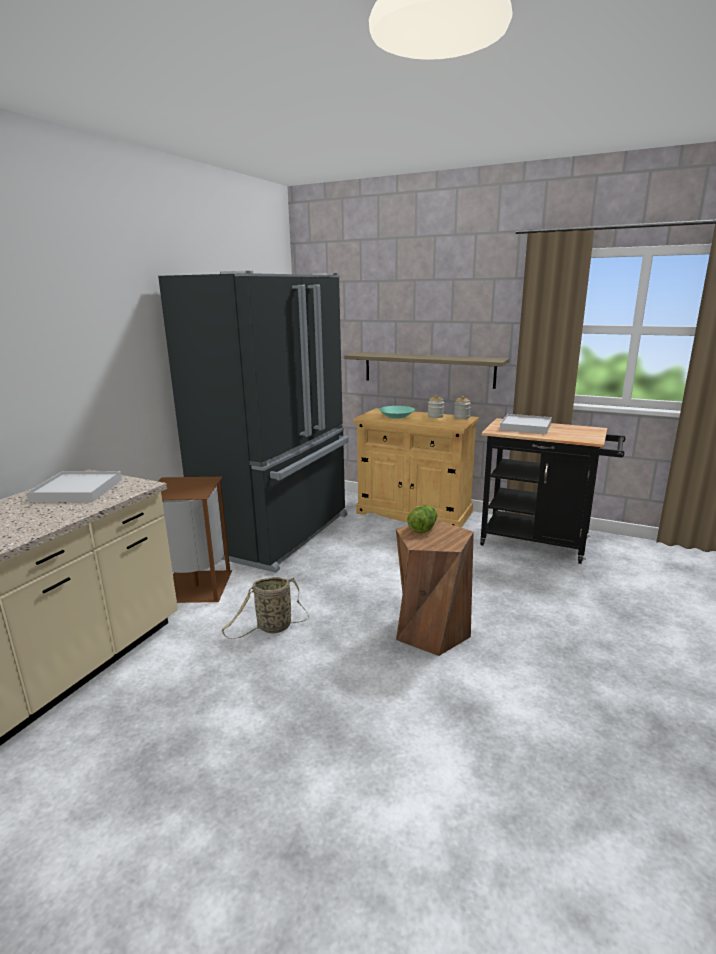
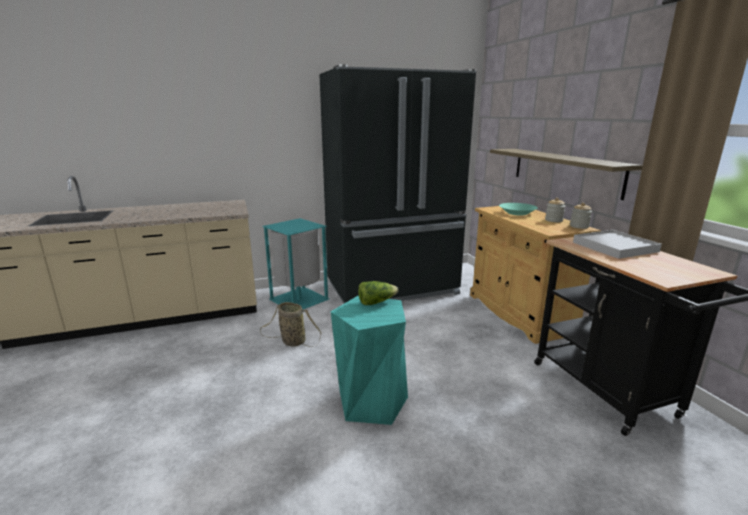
camera: 45 degrees right, 0 degrees up
(77, 490) = (211, 207): white tray -> none
(197, 586) = (300, 299): brown trash can -> turquoise trash can
(431, 631) = (372, 402): brown stool -> turquoise stool

